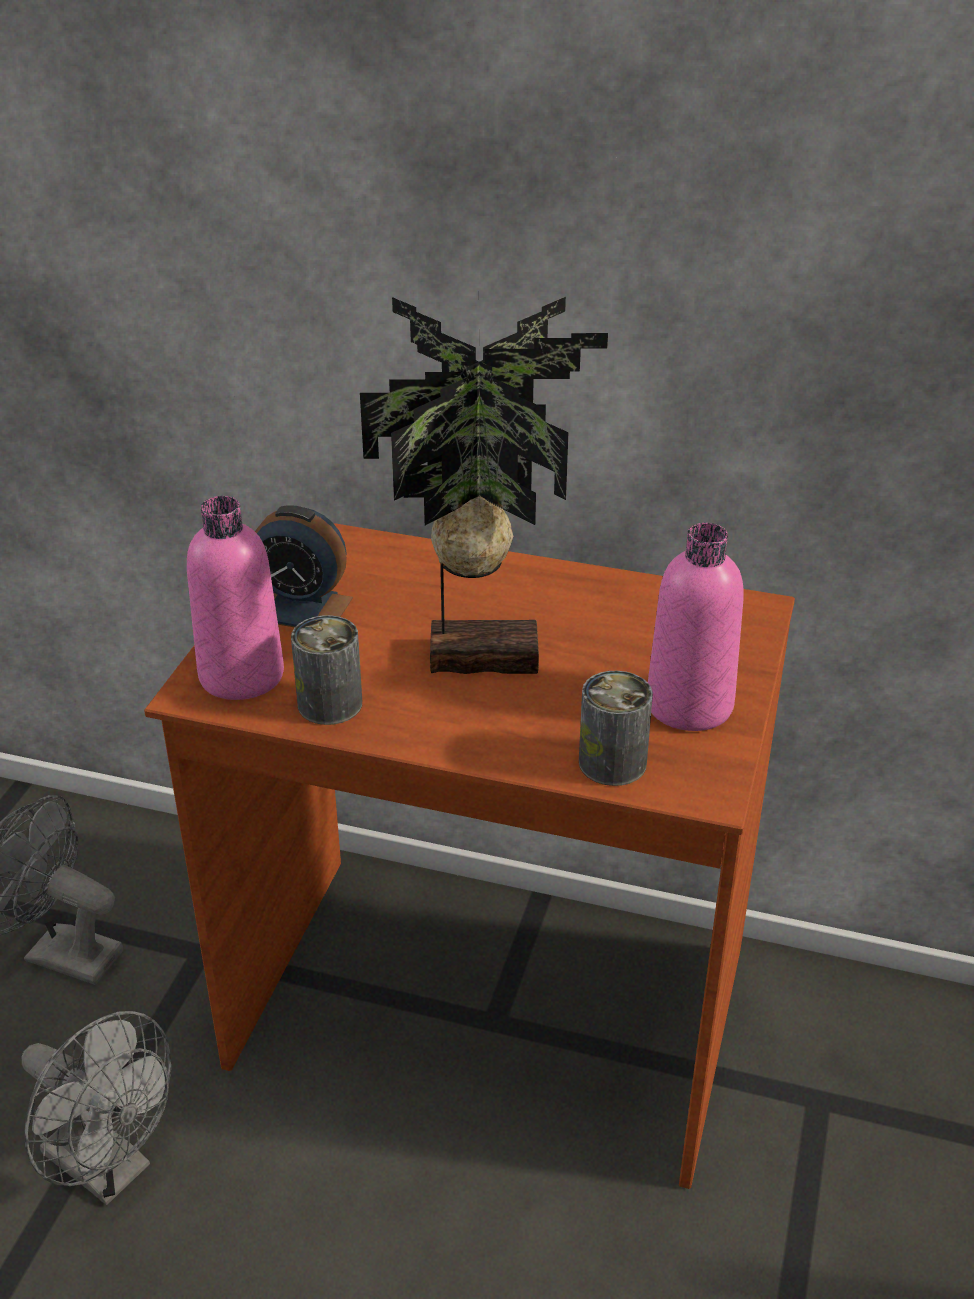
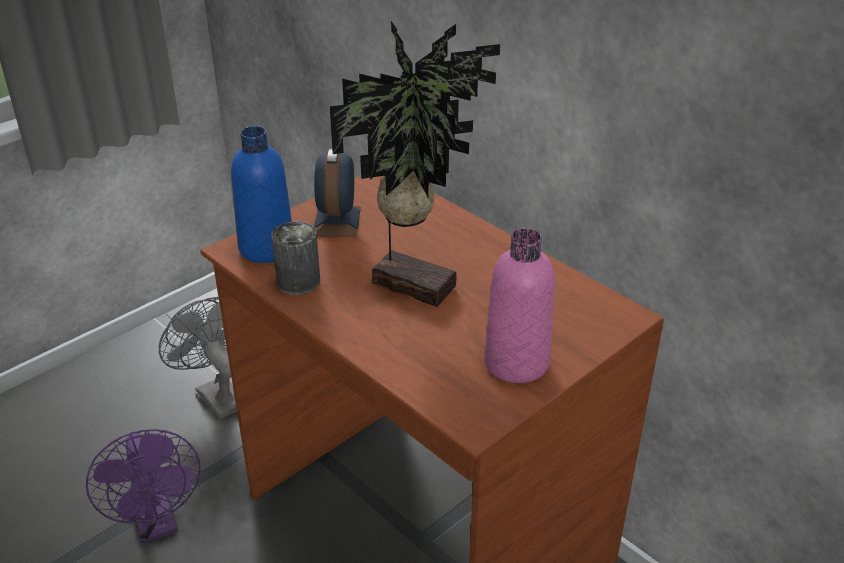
camera: 30 degrees right, 0 degrees up
(109, 1168) = (157, 524): grey fan -> purple fan
(241, 675) = (266, 248): pink bottle -> blue bottle
(303, 609) = (337, 221): alarm clock -> alarm clock turned 45 degrees clockwise
(612, 763) = (430, 380): can -> none

